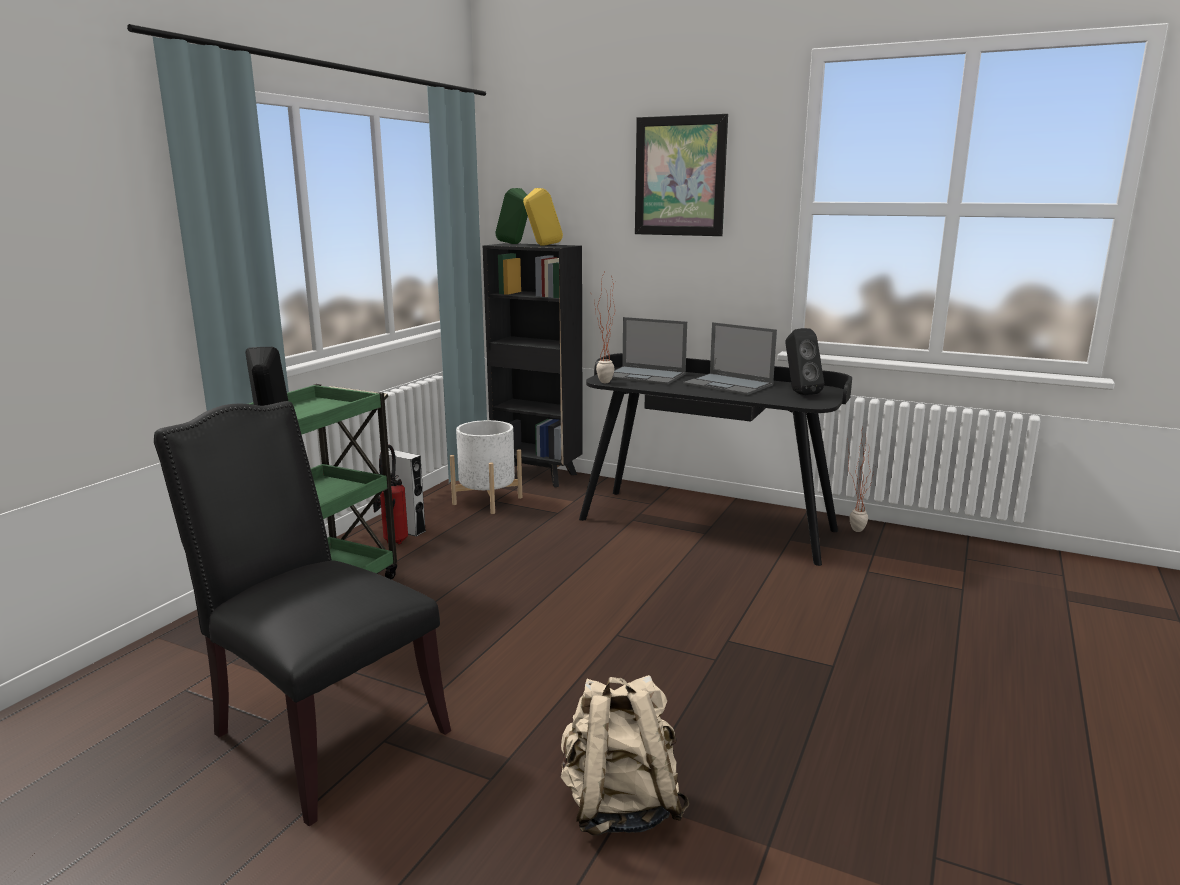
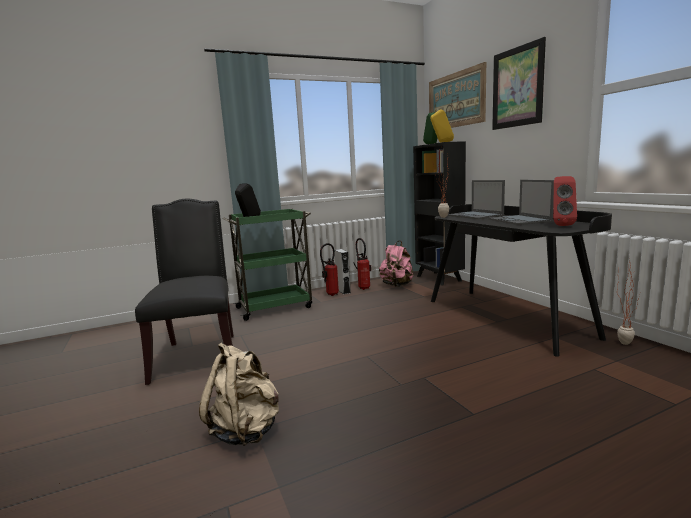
camera: 40 degrees right, 5 degrees down
(435, 516) = (363, 287): none -> fire extinguisher
(487, 501) = (397, 285): white planter -> pink backpack
(554, 172) = (455, 100): none -> picture
(799, 393) = (561, 225): black speaker -> red speaker

